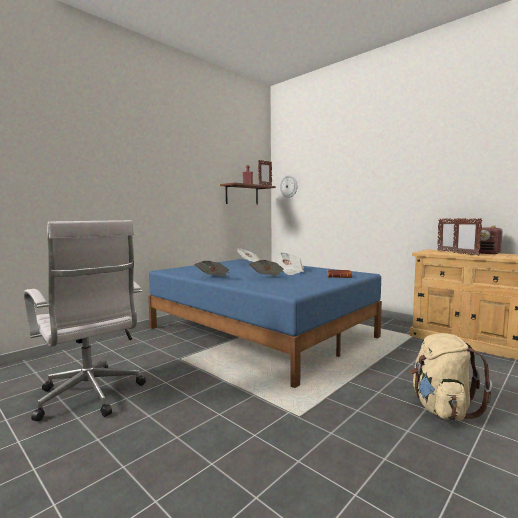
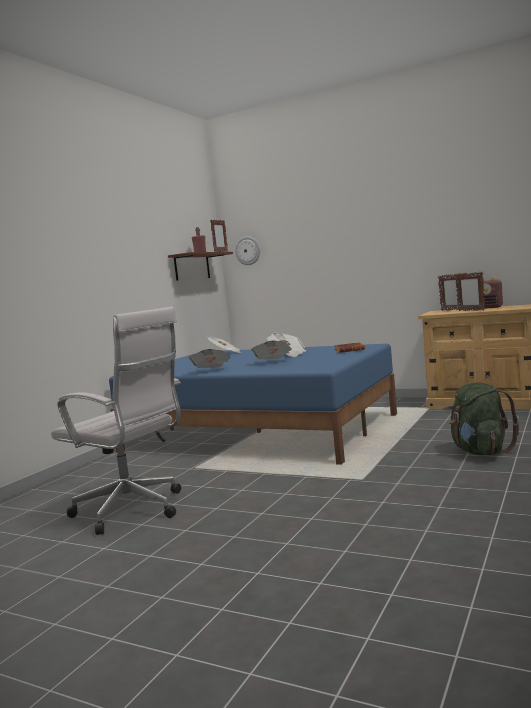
camera: 15 degrees left, 0 degrees up
(442, 408) = (480, 452): beige backpack -> green backpack

